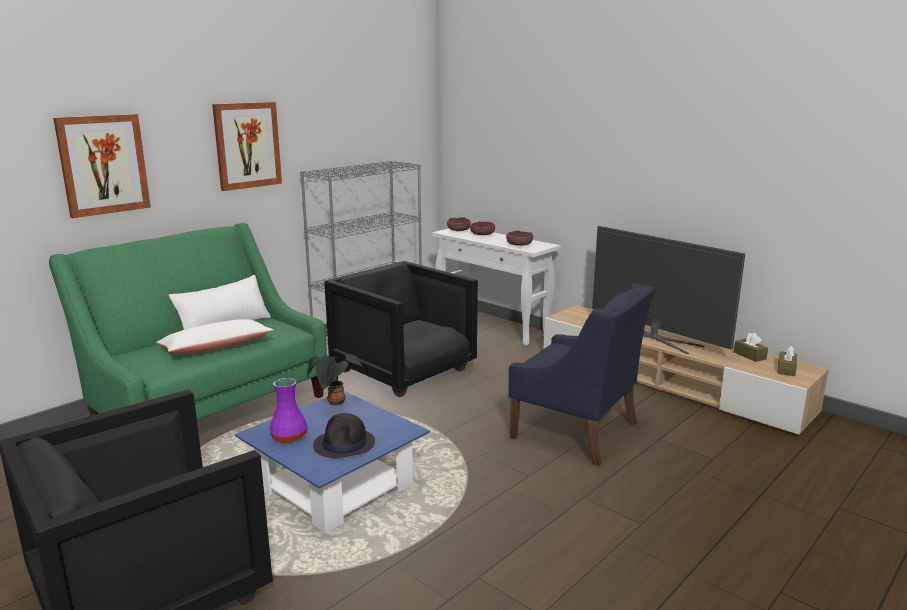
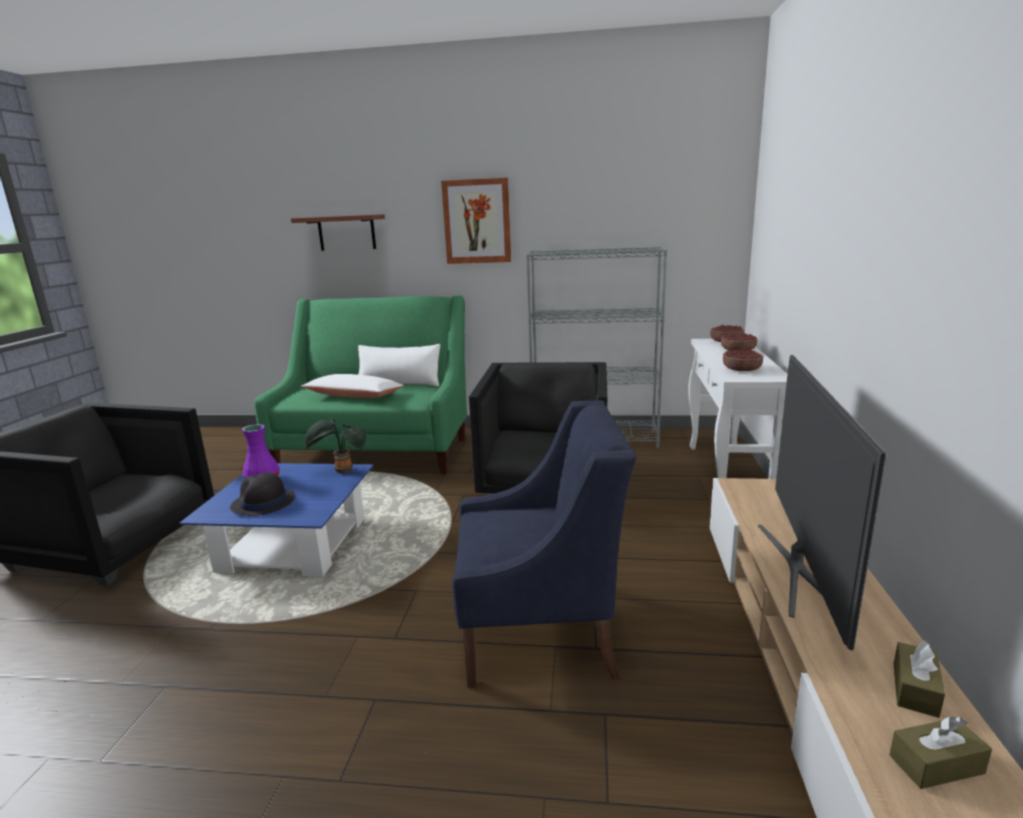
camera: 55 degrees right, 0 degrees up
(103, 164) = (346, 232): picture -> shelf
(576, 431) = (540, 630): blue armchair -> blue armchair turned 90 degrees counterclockwise

